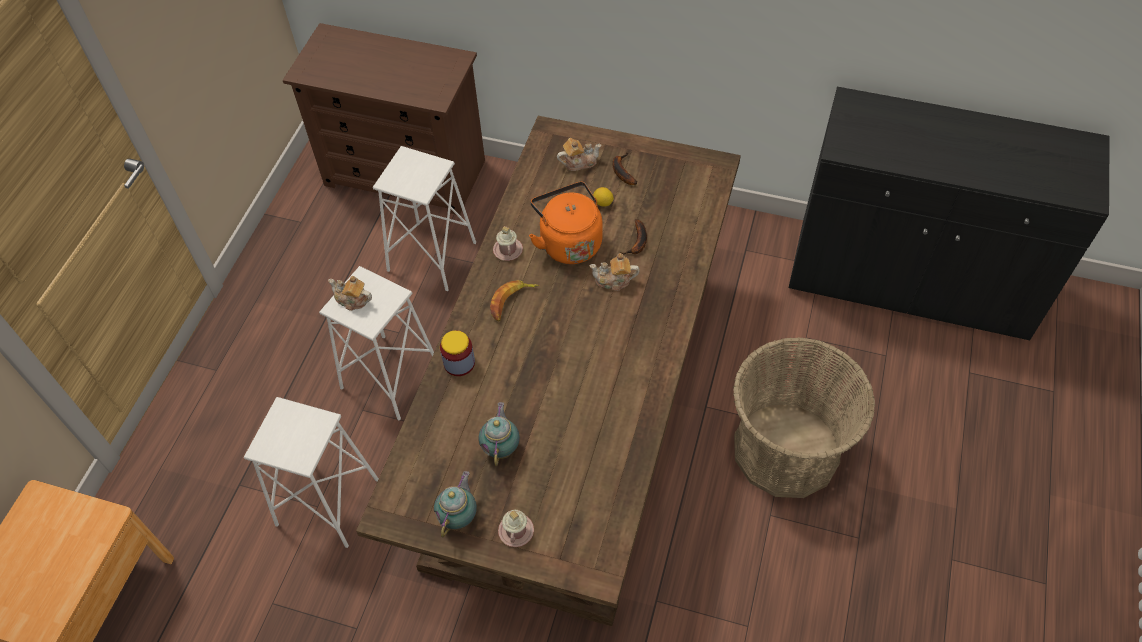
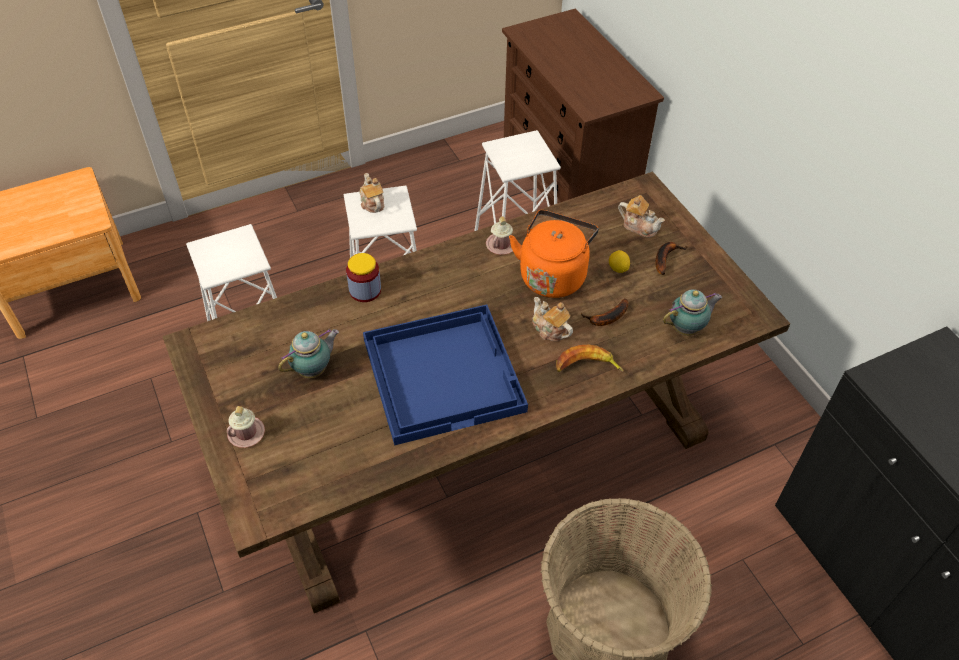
camera: 45 degrees right, 5 degrees down
(459, 516) = (227, 388): teapot -> teapot (687, 328)
(511, 302) = (455, 281): banana -> banana (586, 366)
(588, 369) = (444, 373): none -> blue tray

